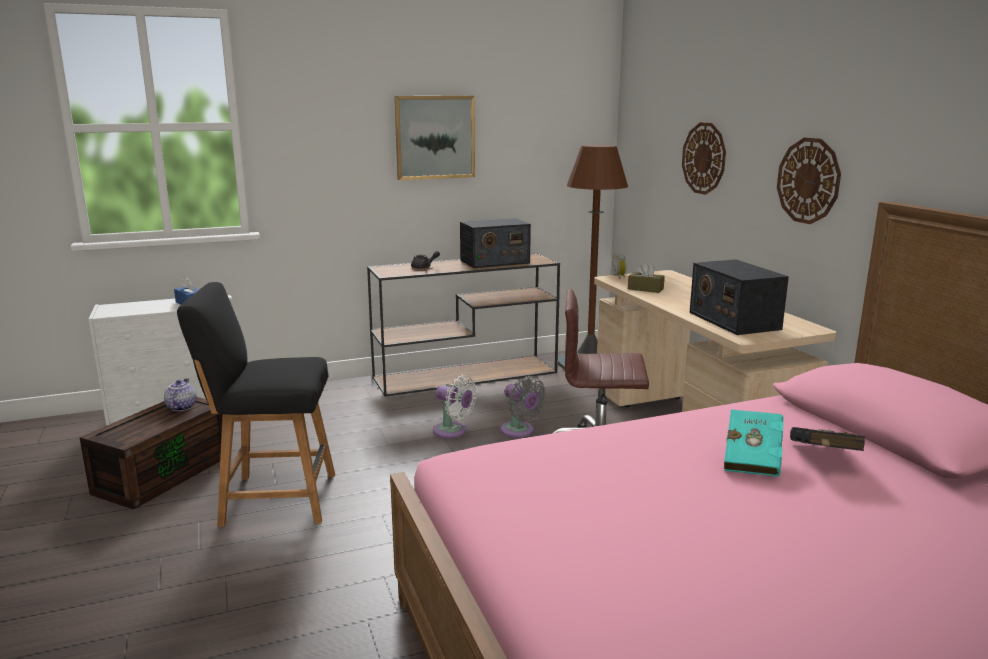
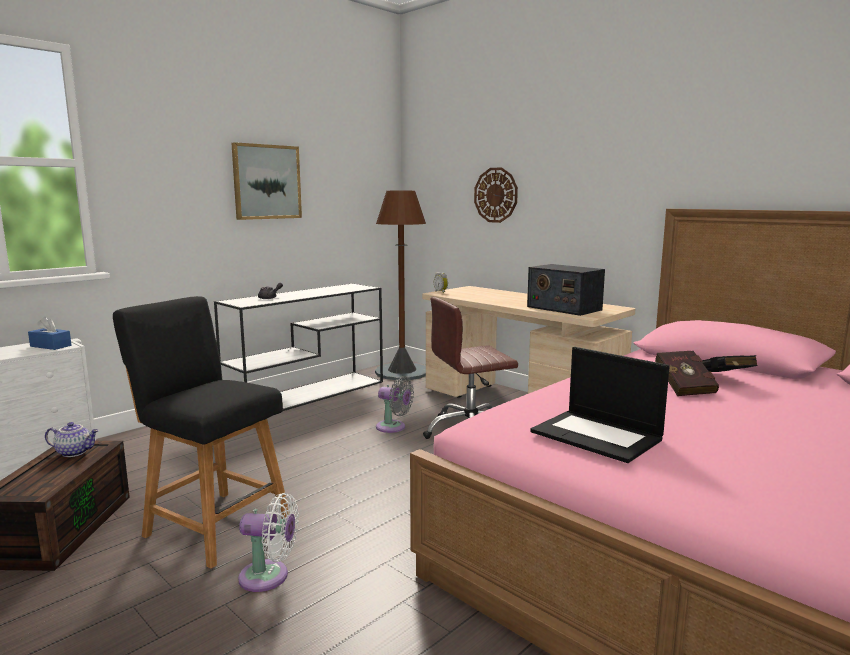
camera: 25 degrees left, 5 degrees down
(181, 407) = (75, 452): teapot -> teapot turned 120 degrees clockwise
(272, 499) = (213, 525): black chair -> black chair turned 60 degrees clockwise
(453, 432) = (337, 437): white fan -> white fan (269, 577)
(467, 374) = (308, 393): brown console table -> white console table
(494, 262) = (326, 290): radio -> none
(549, 501) = (598, 436): none -> laptop
(645, 289) = (472, 297): brown tissue box -> none
(753, 459) = (683, 387): turquoise book -> red book
(808, 180) = (597, 202): wall clock -> none

